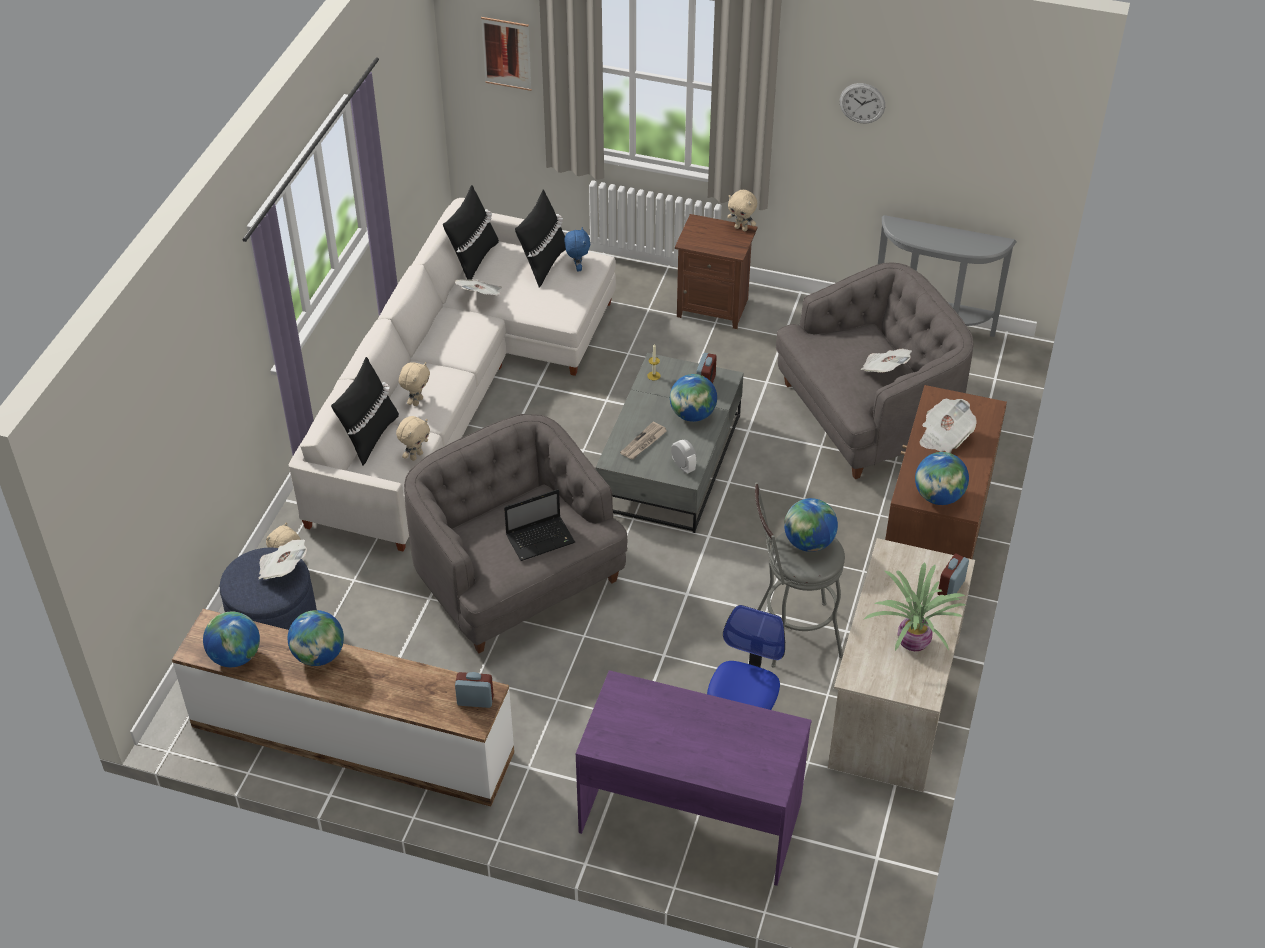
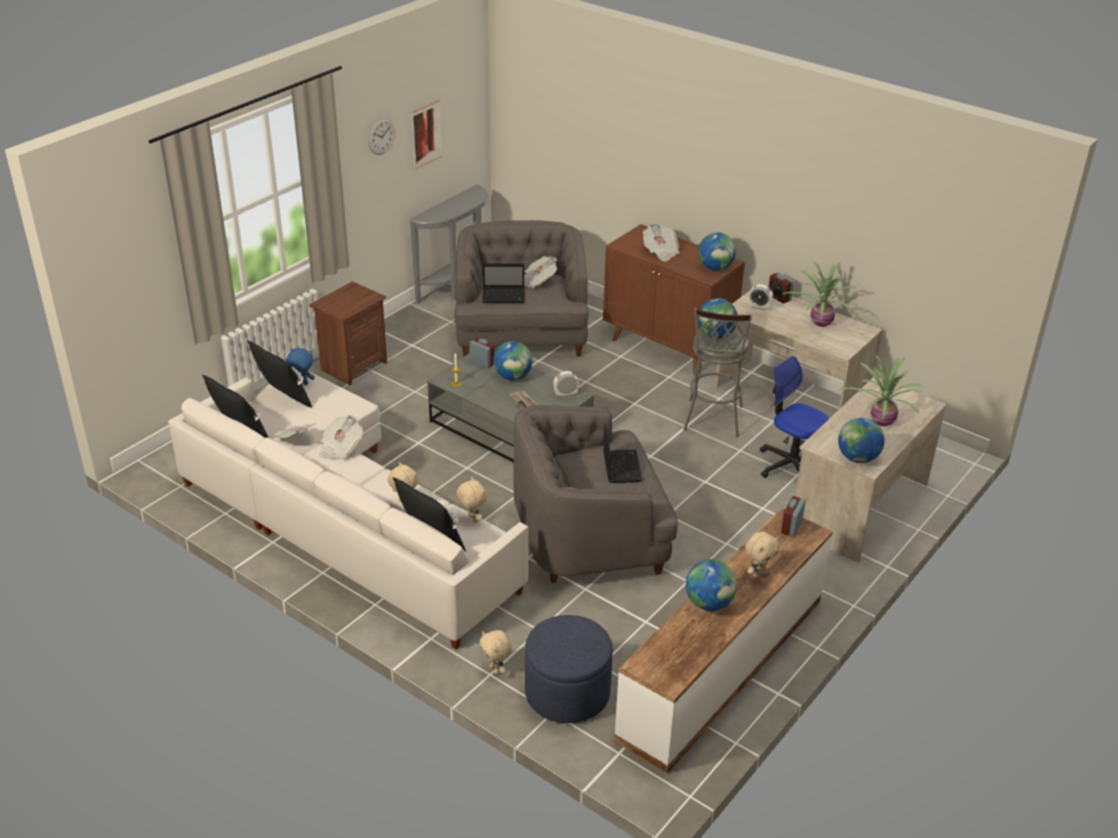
camera: 70 degrees left, 10 degrees down
(235, 656) = (689, 656): globe -> globe (857, 458)
(283, 569) = (564, 628): newspaper -> newspaper (340, 448)
(507, 53) = (135, 259): picture -> picture (426, 134)
(691, 816) = (858, 506): purple desk -> beige desk
(706, 741) = (880, 421): none -> potted plant
(741, 228) = (348, 287): beige plush toy -> beige plush toy (758, 573)
(830, 353) = (504, 296): none -> laptop
(911, 572) = (759, 307): none -> alarm clock

